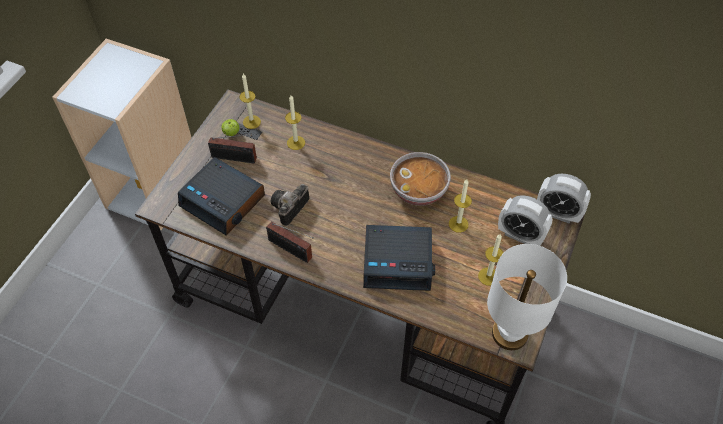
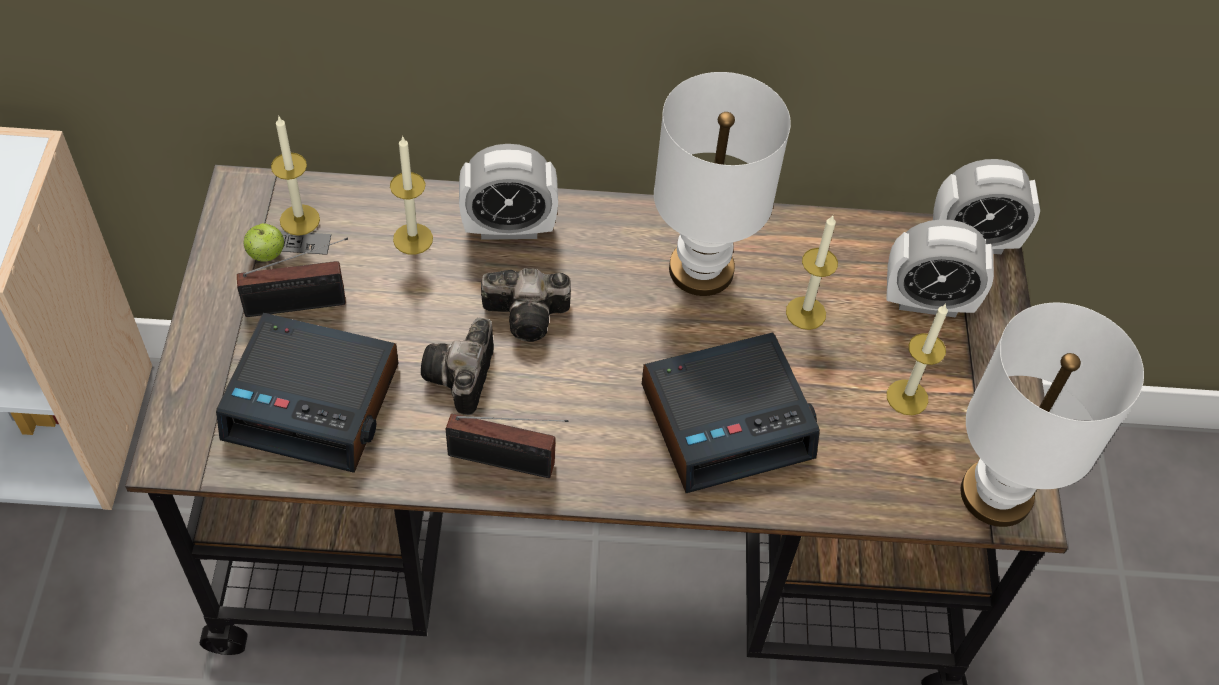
camera: 25 degrees left, 0 degrees up
(331, 190) = (530, 315): none -> camera
(340, 149) = (509, 228): none -> alarm clock
(419, 190) = (702, 269): bowl -> white table lamp

